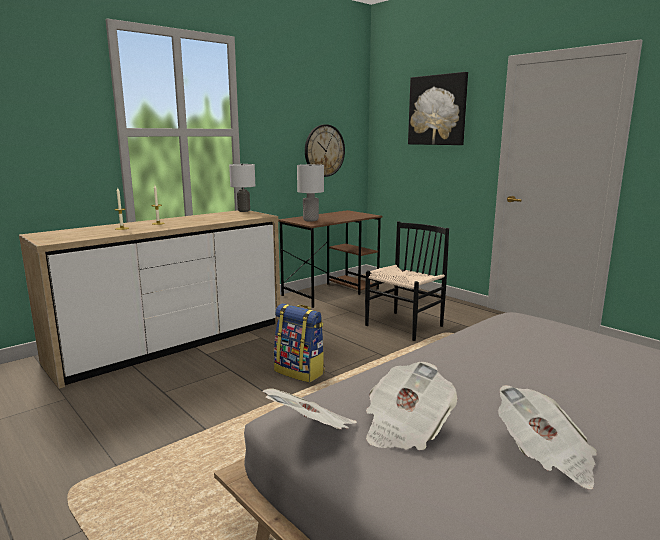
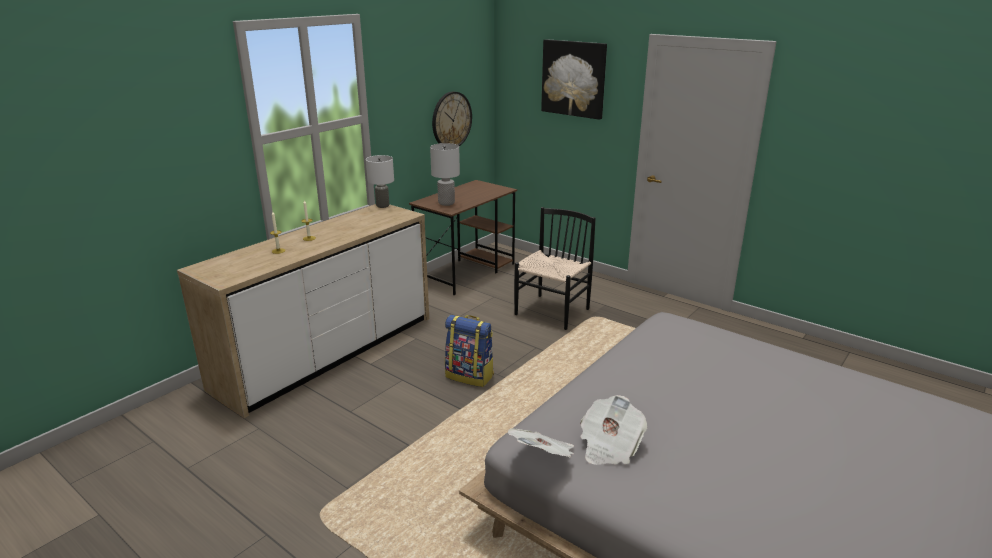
camera: 10 degrees left, 10 degrees up
(545, 457) = (708, 459): newspaper -> none

